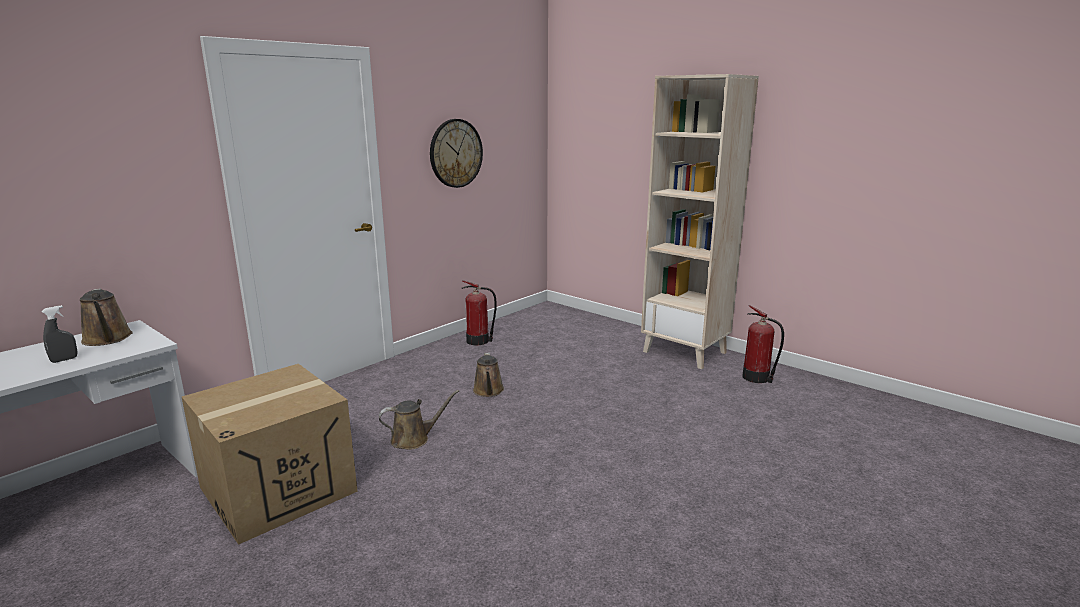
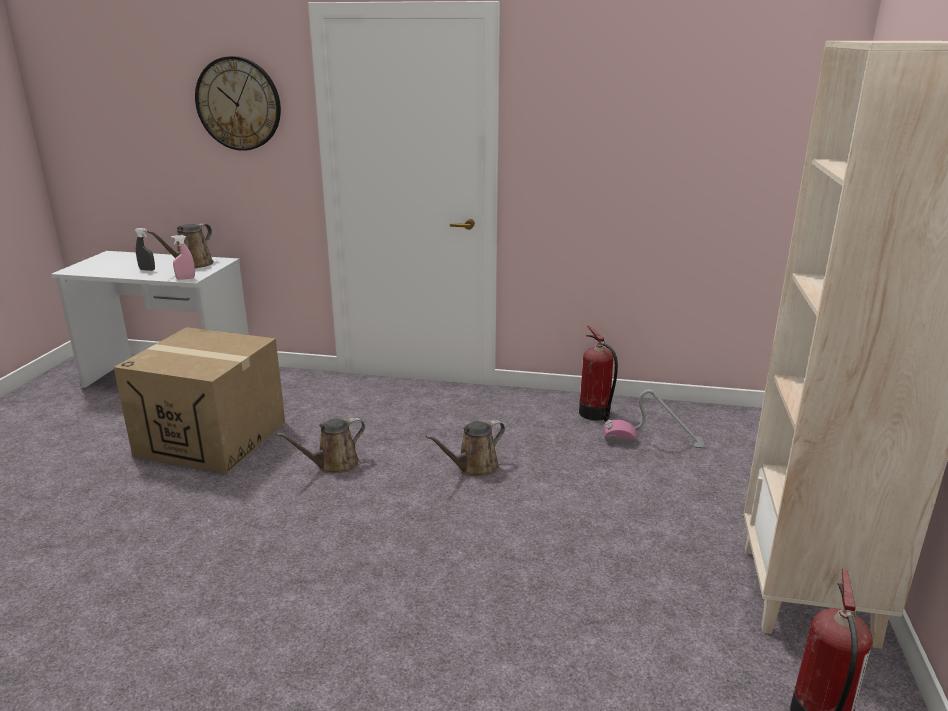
camera: 60 degrees right, 5 degrees up
(149, 346) = (185, 278): none -> pink spray bottle
(414, 439) = (333, 464): brown watering can -> brown watering can turned 105 degrees clockwise
(456, 153) = (628, 149): wall clock -> wall clock (238, 104)
(528, 337) = (652, 441): none -> vacuum cleaner

